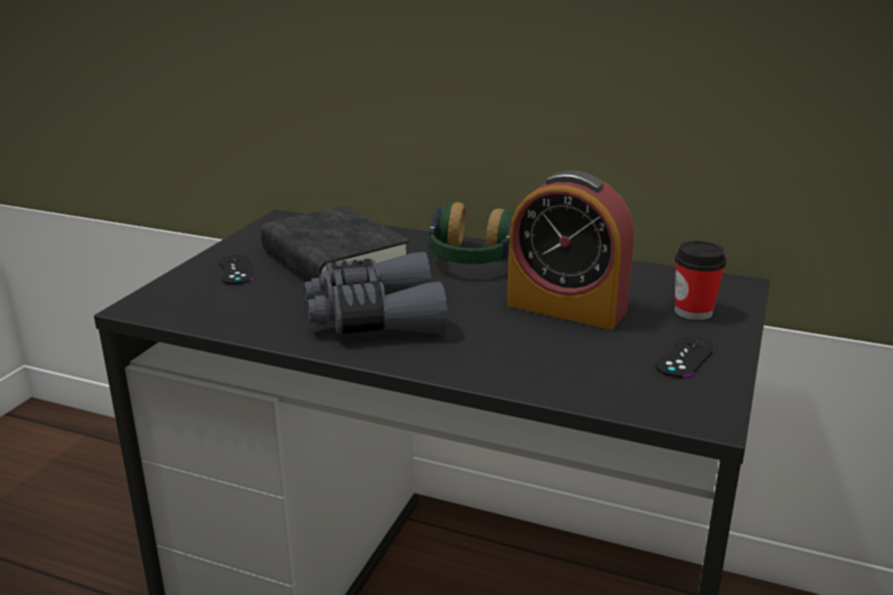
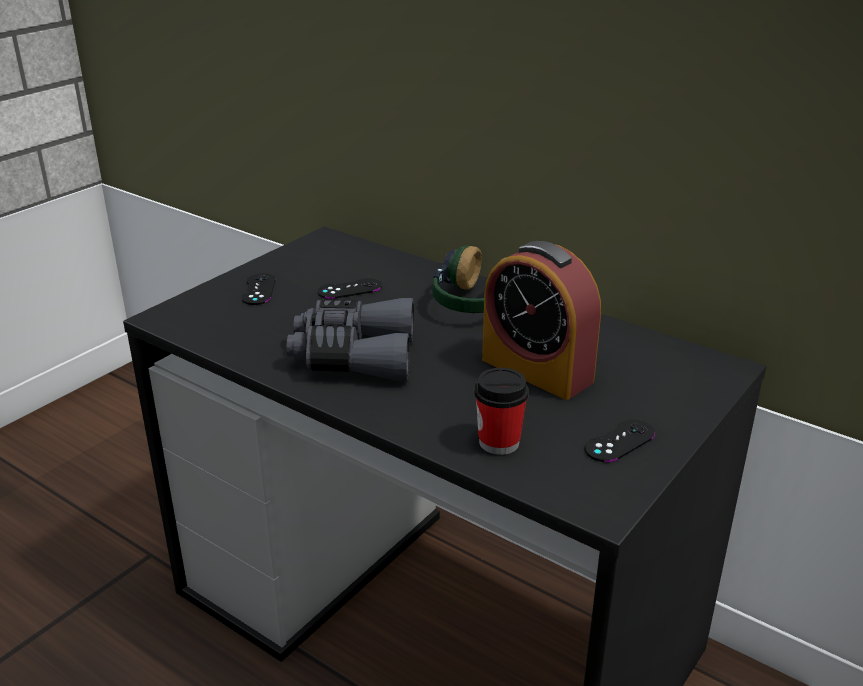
camera: 15 degrees right, 5 degrees up
(334, 260) = (349, 289): black book -> black game controller
(693, 311) = (660, 392): cup -> cup (499, 442)

